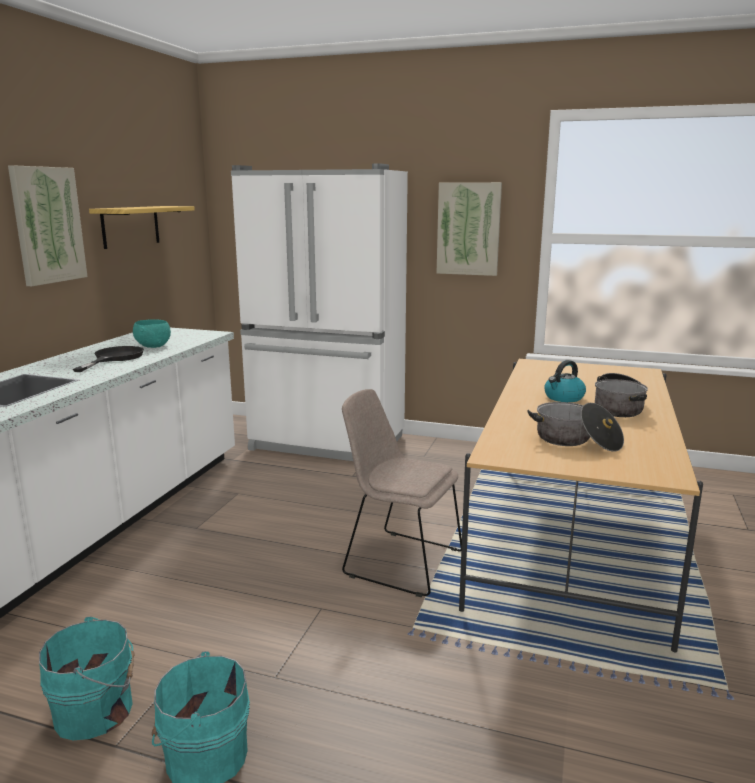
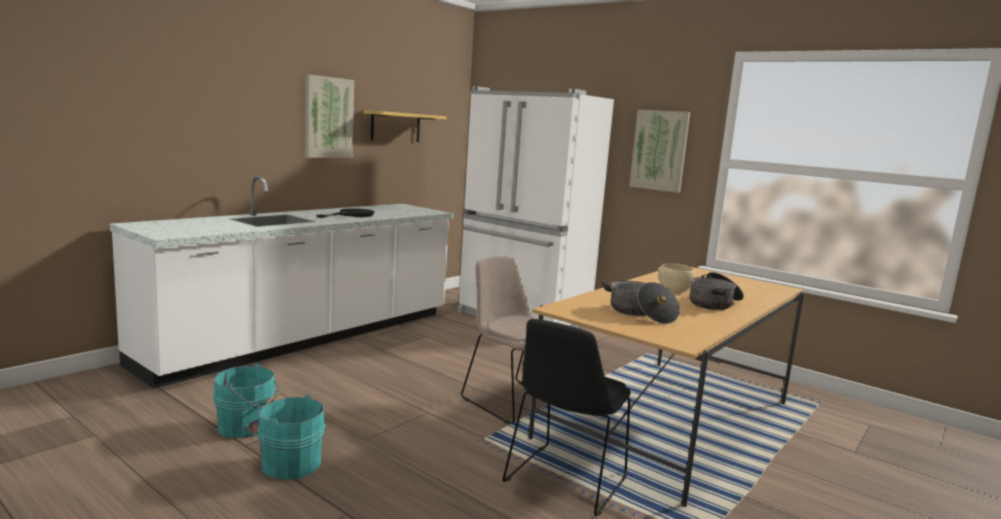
camera: 20 degrees right, 5 degrees down
(153, 346) = (386, 213): turquoise bowl -> none
(542, 660) = (564, 481): none -> black chair
(563, 398) = (675, 290): kettle -> beige bowl

